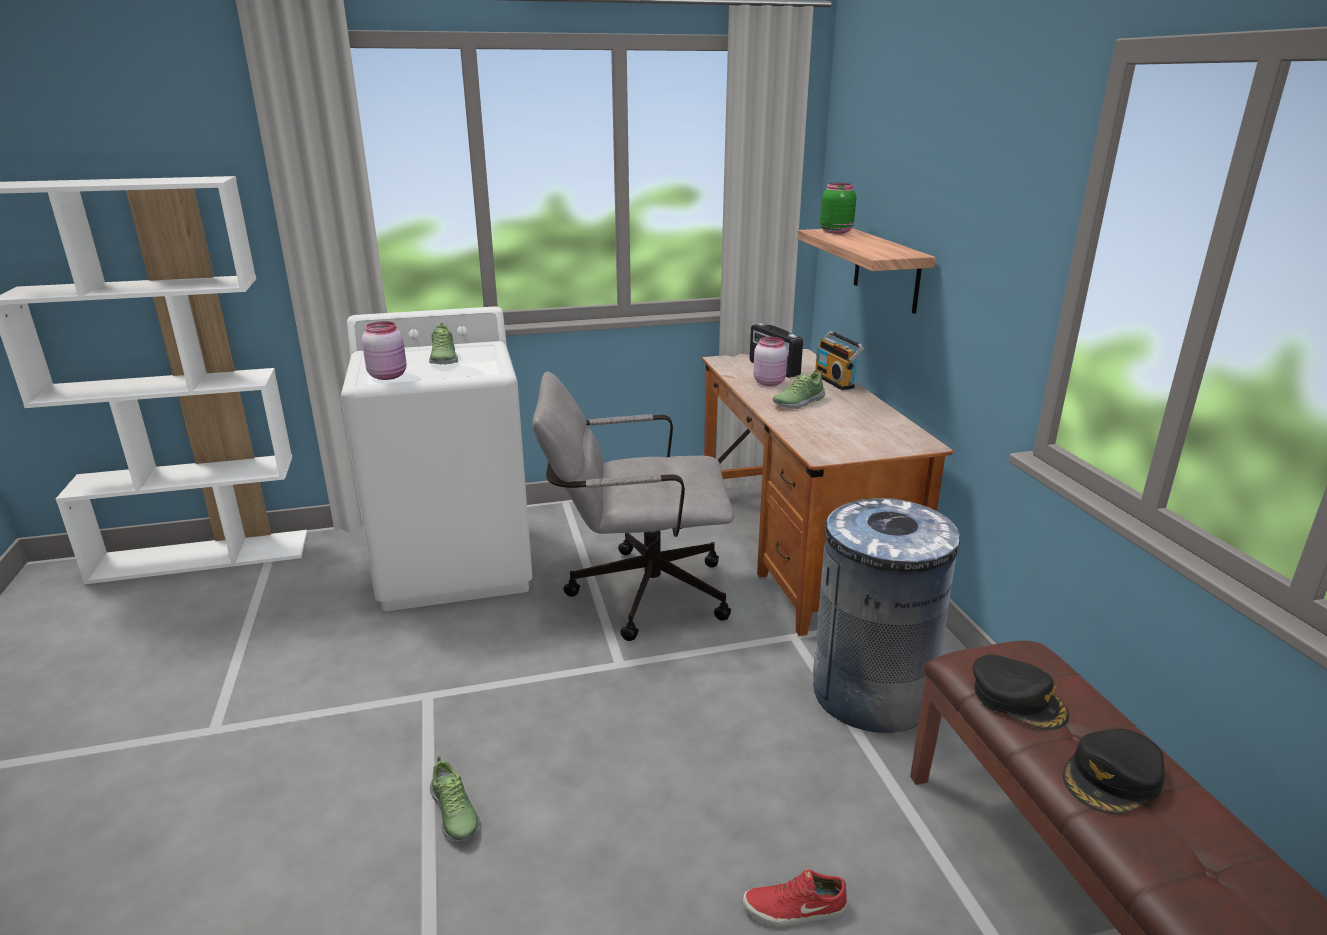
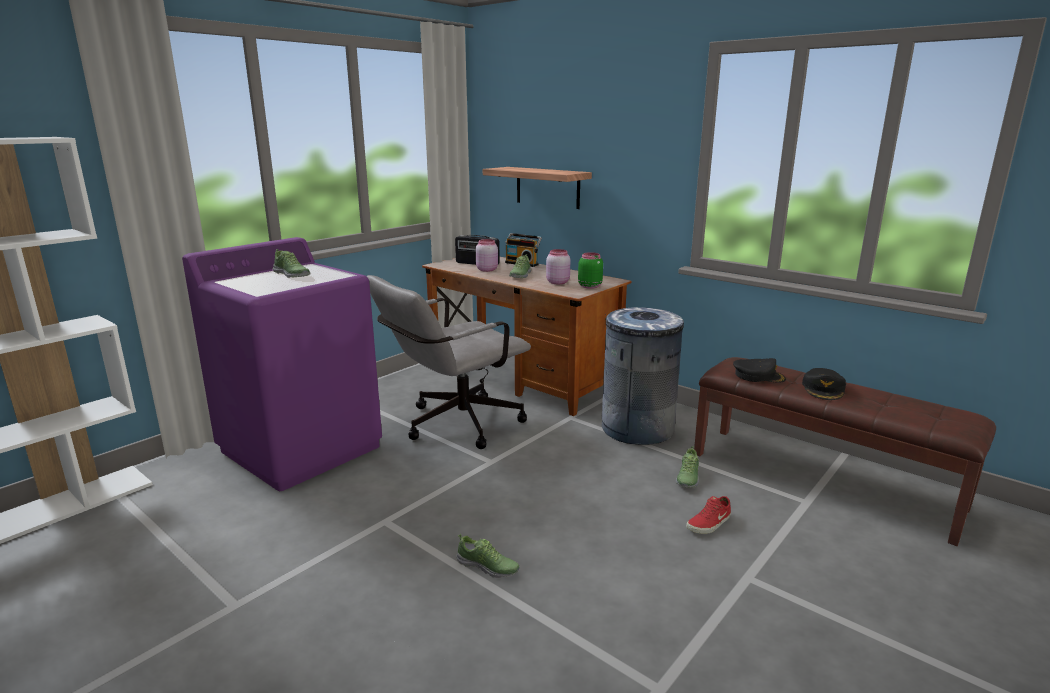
camera: 35 degrees left, 5 degrees down
(388, 375) = (271, 288): pink jar -> pink jar (558, 282)
(456, 564) = (302, 448): white washing machine -> purple washing machine
(836, 231) = (507, 168): green jar -> green jar (589, 286)
(852, 813) = (687, 477): none -> shoe

